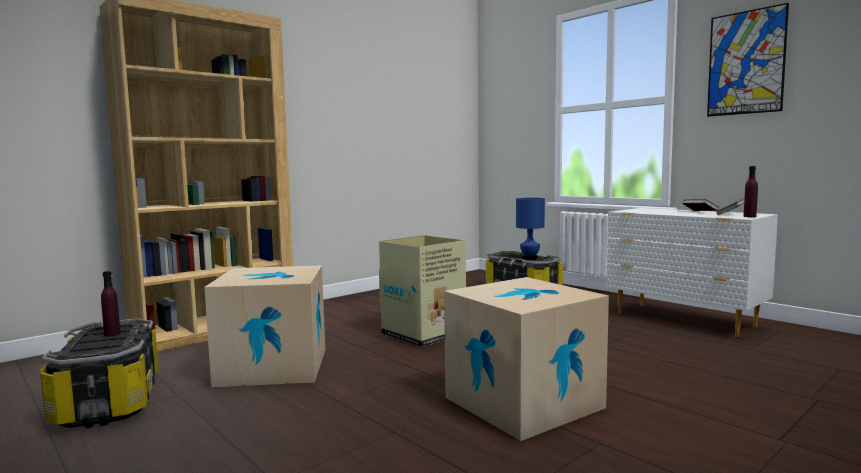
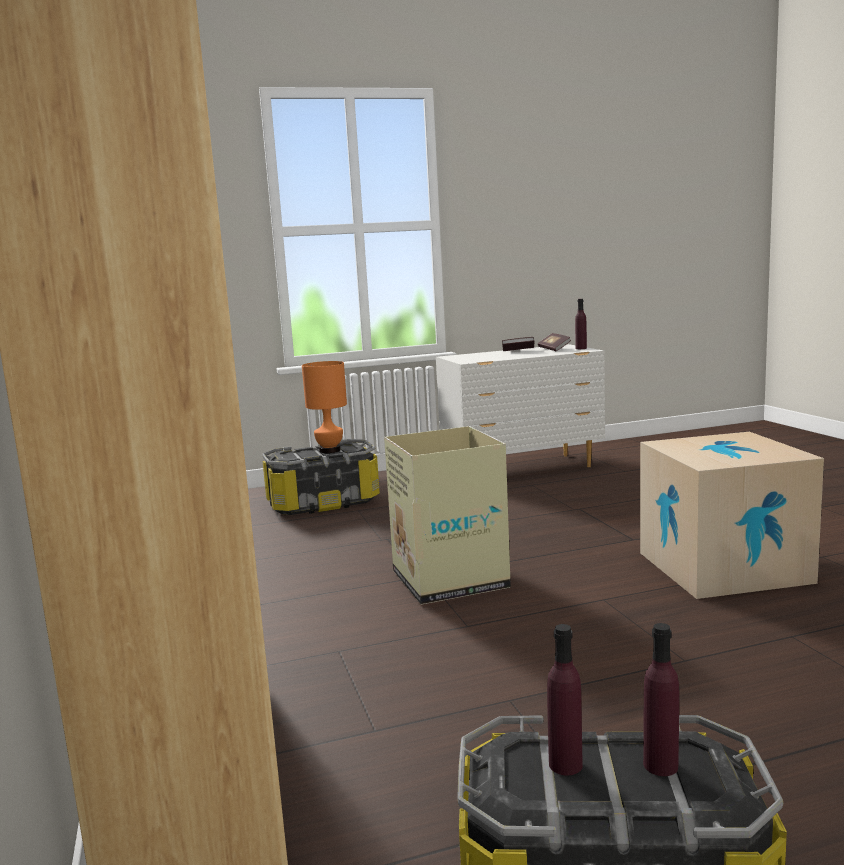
camera: 65 degrees left, 5 degrees up
(103, 346) = (660, 765): none -> purple bottle
(273, 366) = (509, 703): cardboard box -> none
(530, 258) = (330, 450): blue table lamp -> orange table lamp
(746, 63) = (510, 191): picture -> none

